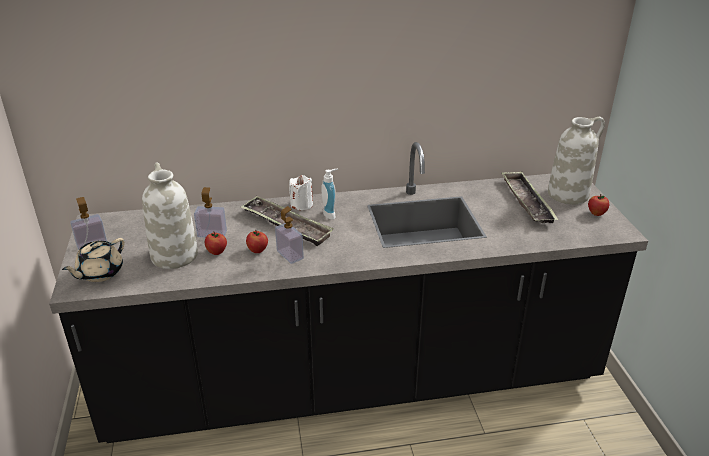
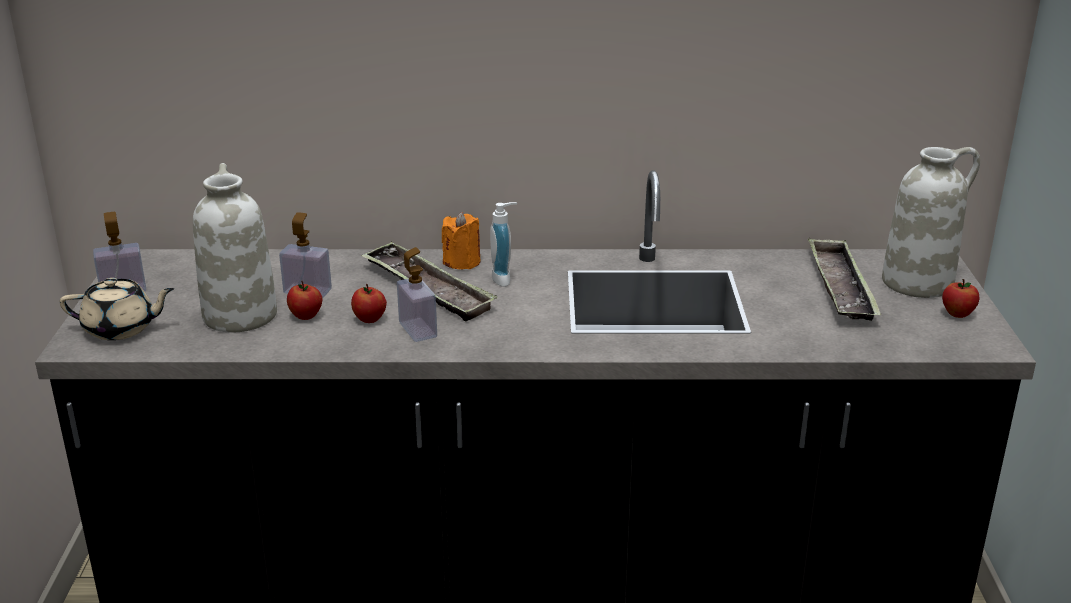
camera: 10 degrees right, 5 degrees down
(99, 273) = (121, 329): beige teapot -> beige teapot turned 135 degrees counterclockwise
(301, 205) = (462, 262): white candle -> orange candle

